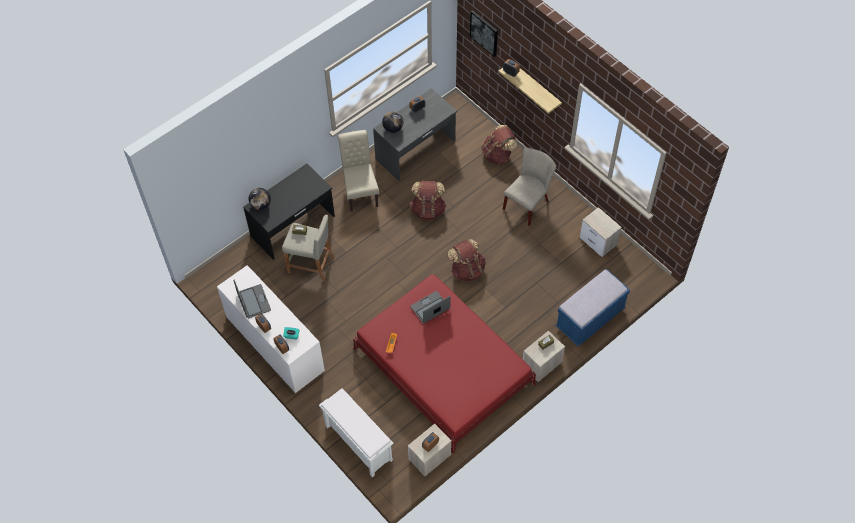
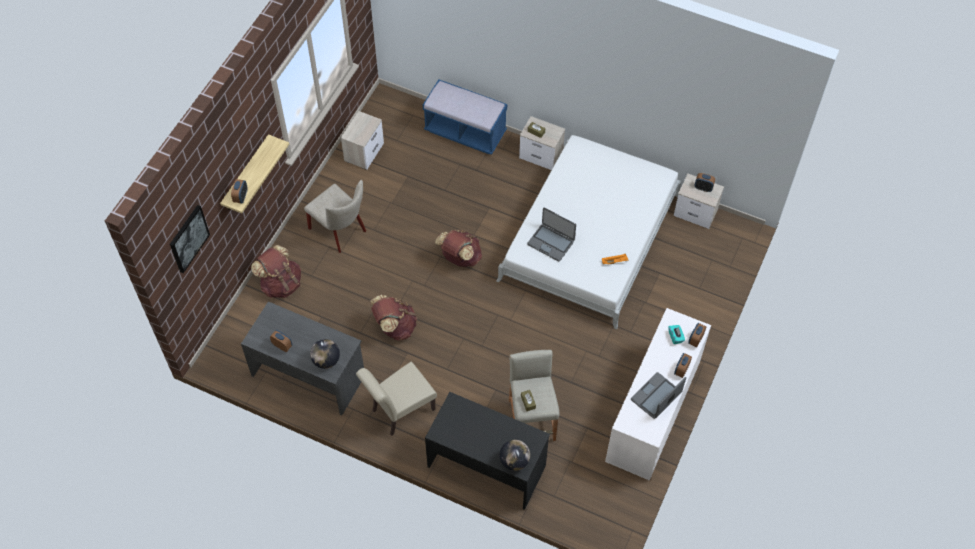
camera: 115 degrees left, 0 degrees up
(358, 443) = (718, 280): white bench -> none
(443, 366) = (589, 237): red bed -> white bed
(528, 203) = (340, 231): beige chair -> beige chair turned 150 degrees counterclockwise

